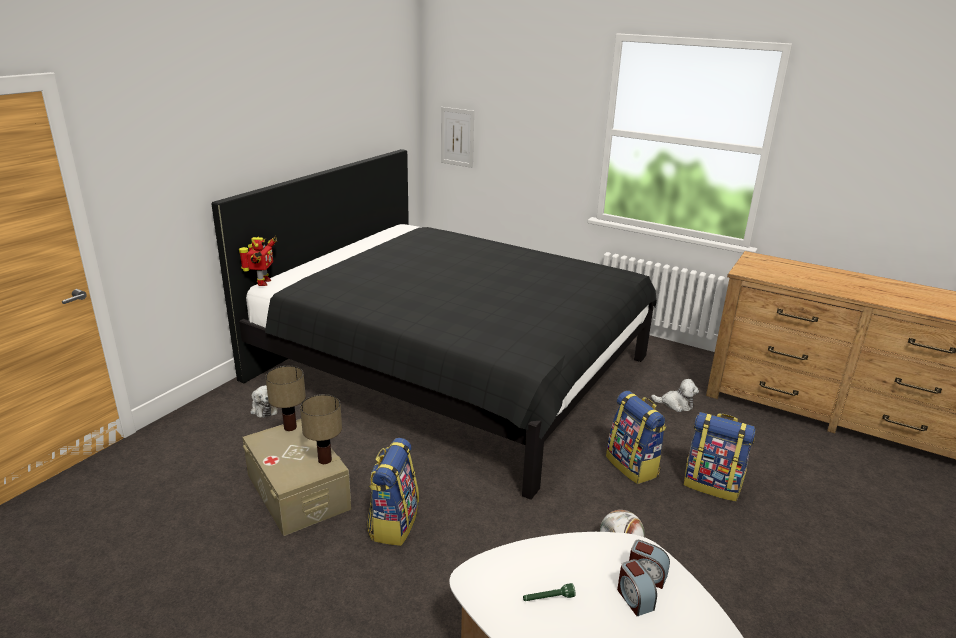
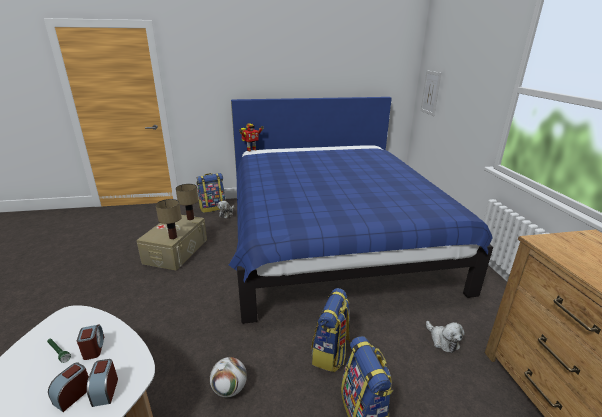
camera: 50 degrees right, 0 degrees up
(393, 523) = (176, 287): backpack -> backpack (213, 208)
(452, 369) = (330, 238): black bed -> blue bed
(567, 569) = (94, 348): none -> alarm clock

